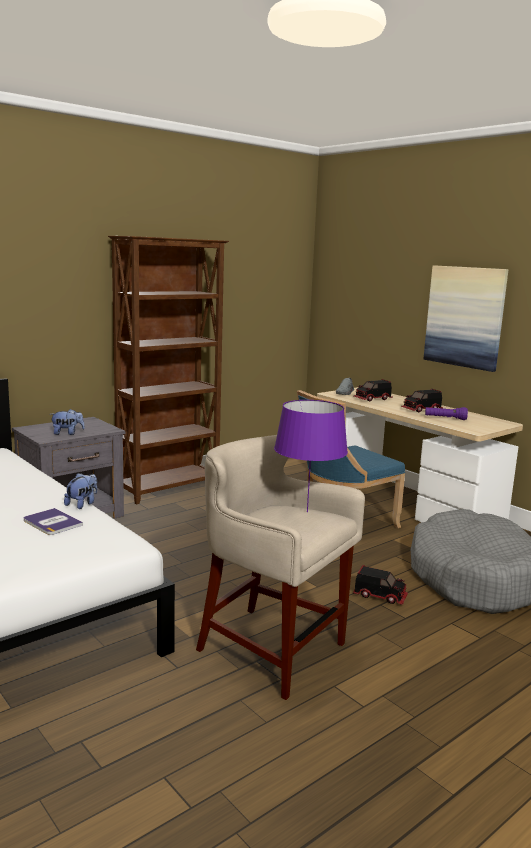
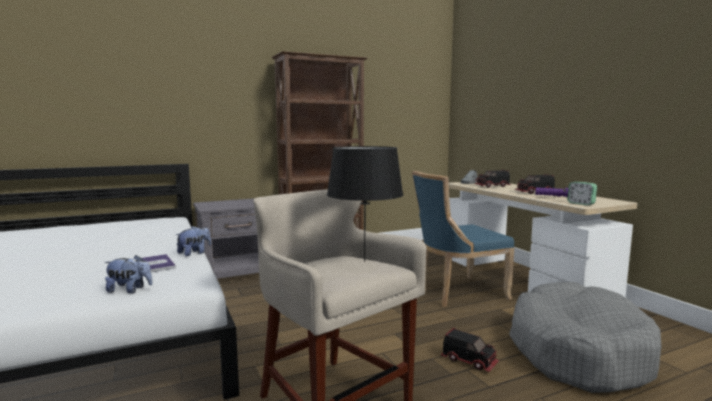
camera: 15 degrees right, 5 degrees down
(67, 433) = (228, 206): plush toy -> plush toy (130, 290)
(307, 512) = (364, 261): purple table lamp -> black table lamp
(465, 317) = (576, 107): picture -> none
(472, 427) = (581, 203): none -> alarm clock

